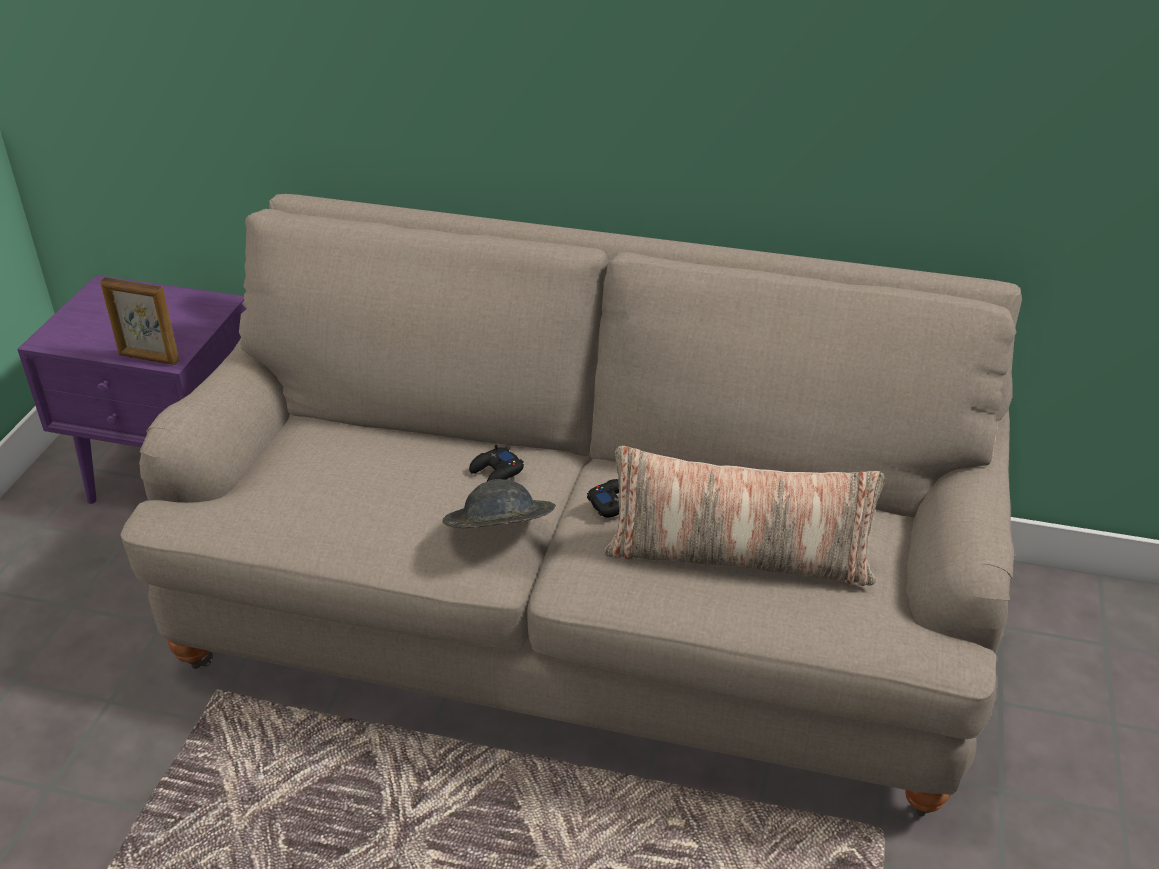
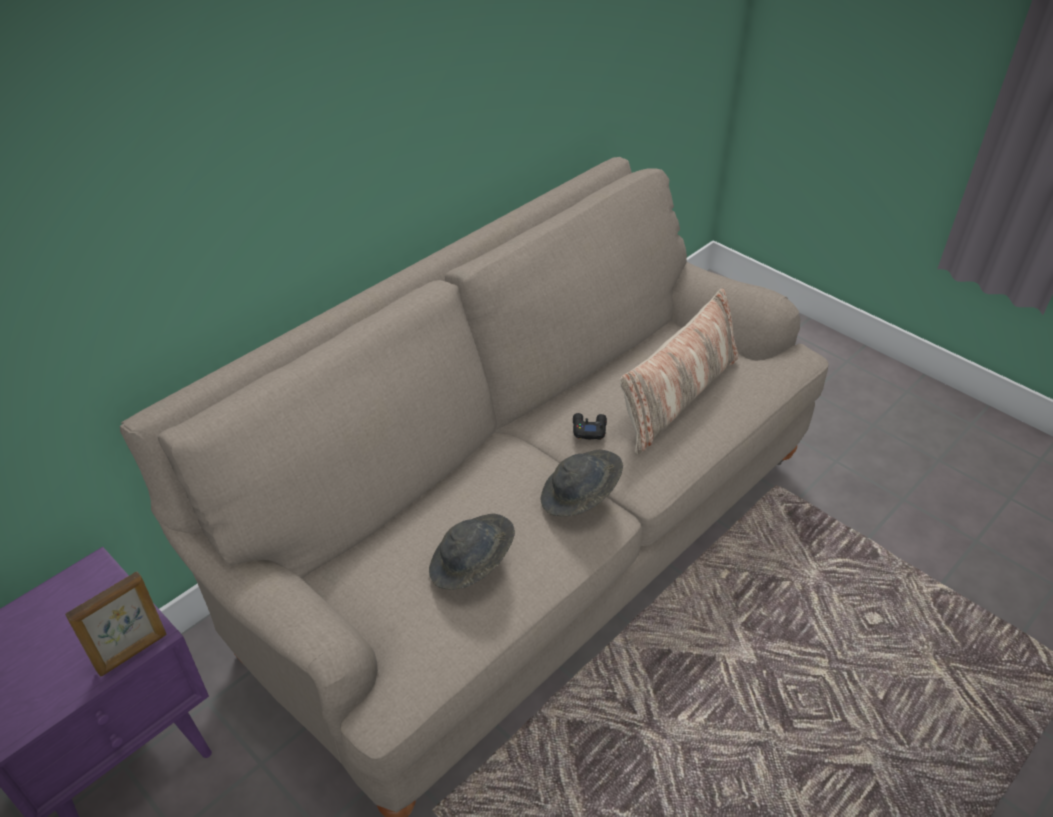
camera: 60 degrees left, 5 degrees up
(349, 494) = (471, 566): none -> grey hat
(496, 472) = (508, 474): black game controller -> none

